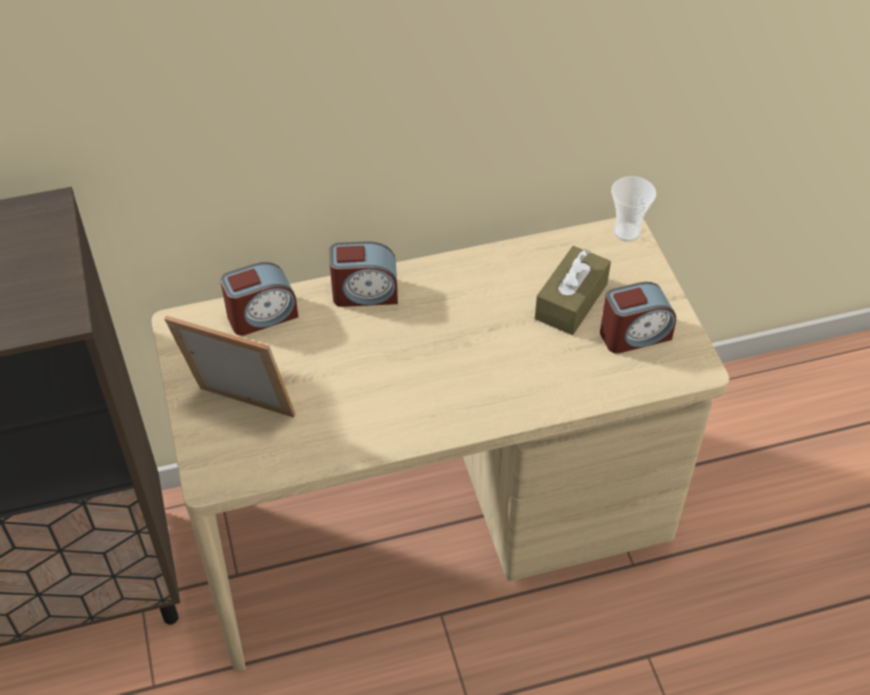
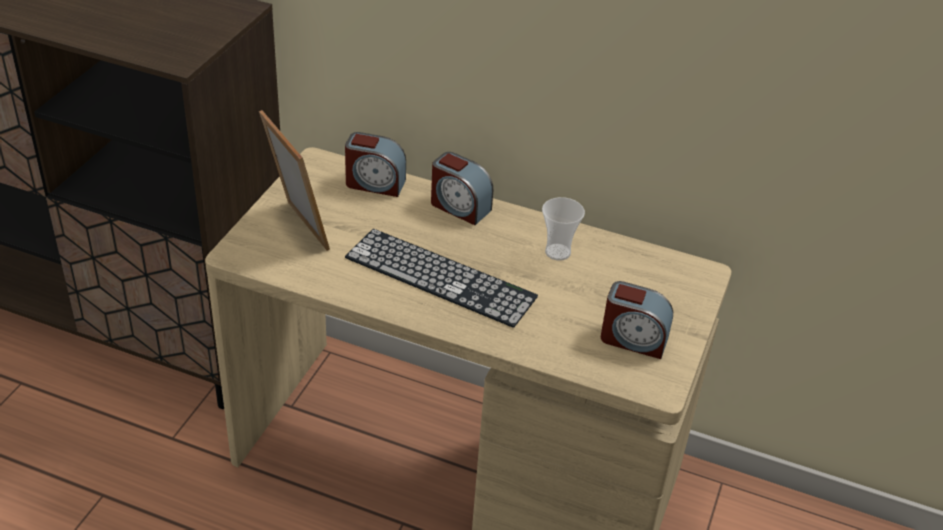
camera: 35 degrees right, 10 degrees down
(422, 378) = (440, 277): none -> keyboard
(571, 301) = (607, 292): brown tissue box -> none
(627, 232) = (706, 273): cup -> cup (557, 252)

